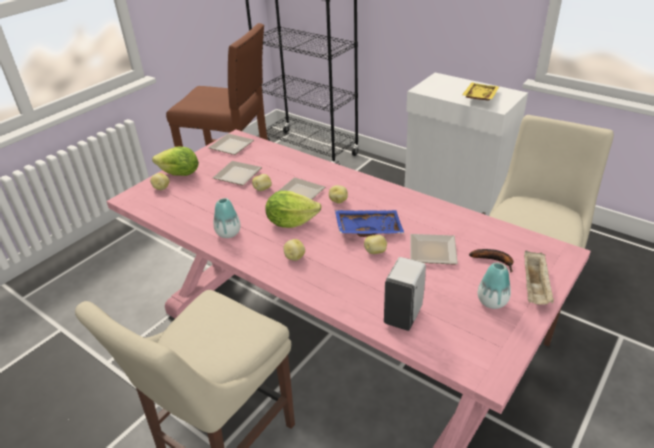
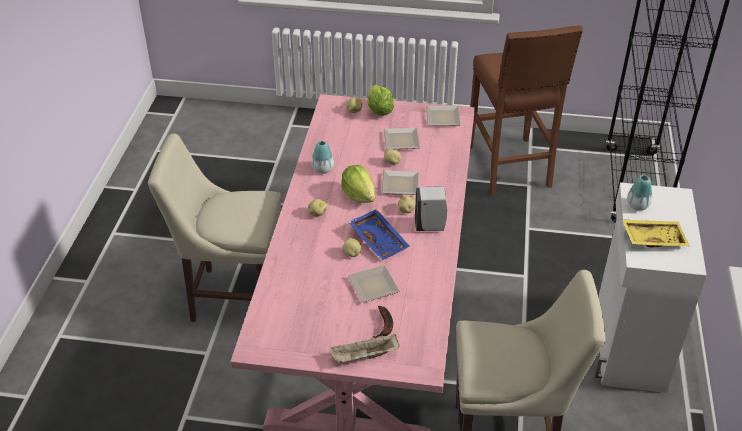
camera: 60 degrees right, 5 degrees up
(403, 315) = (288, 290): white soap dispenser -> white soap dispenser (431, 226)
(492, 301) = (331, 334): vase -> vase (637, 205)

